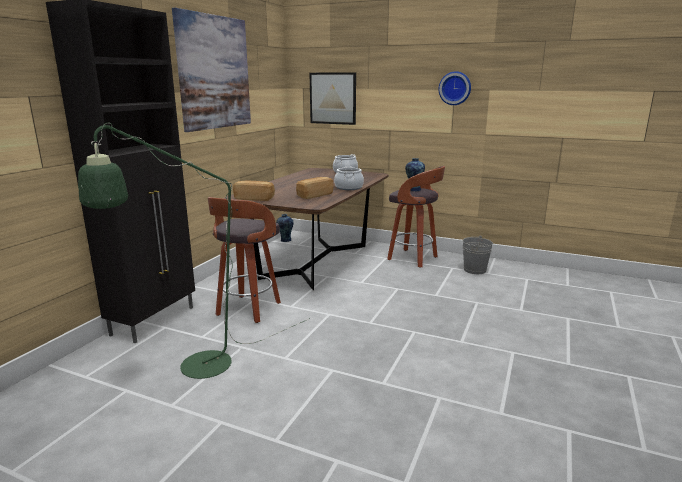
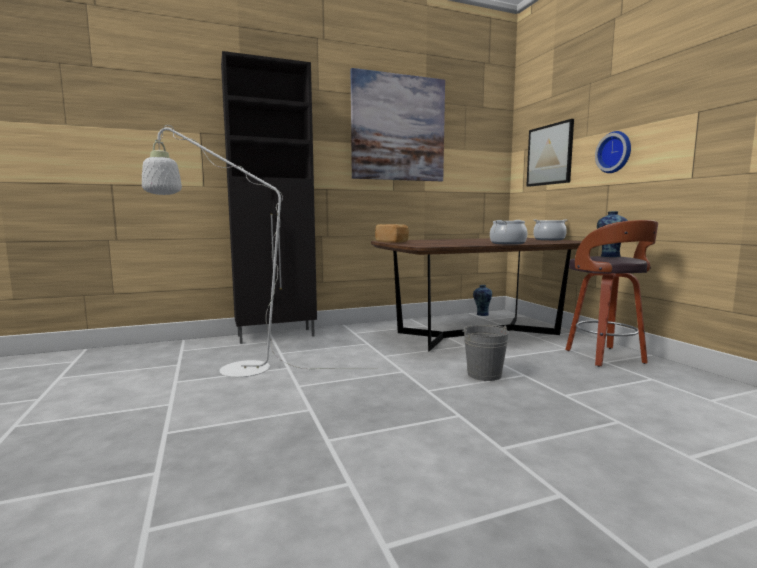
camera: 45 degrees right, 10 degrees down
(194, 370) = (231, 369): green floor lamp -> white floor lamp
(248, 310) = (345, 348): stool -> none
(314, 195) = (451, 243): bread -> none
(455, 88) = (698, 109): wall clock -> wall clock (615, 152)
(475, 270) = (690, 390): grey bucket -> grey bucket (484, 375)

